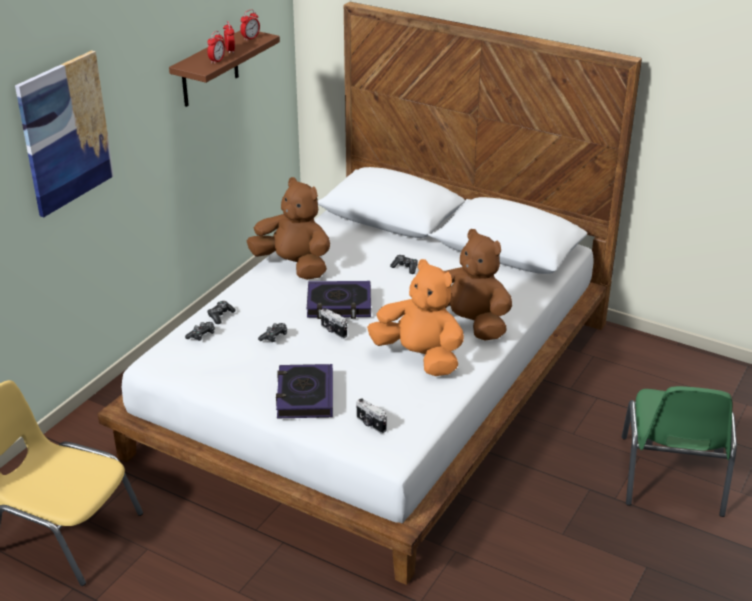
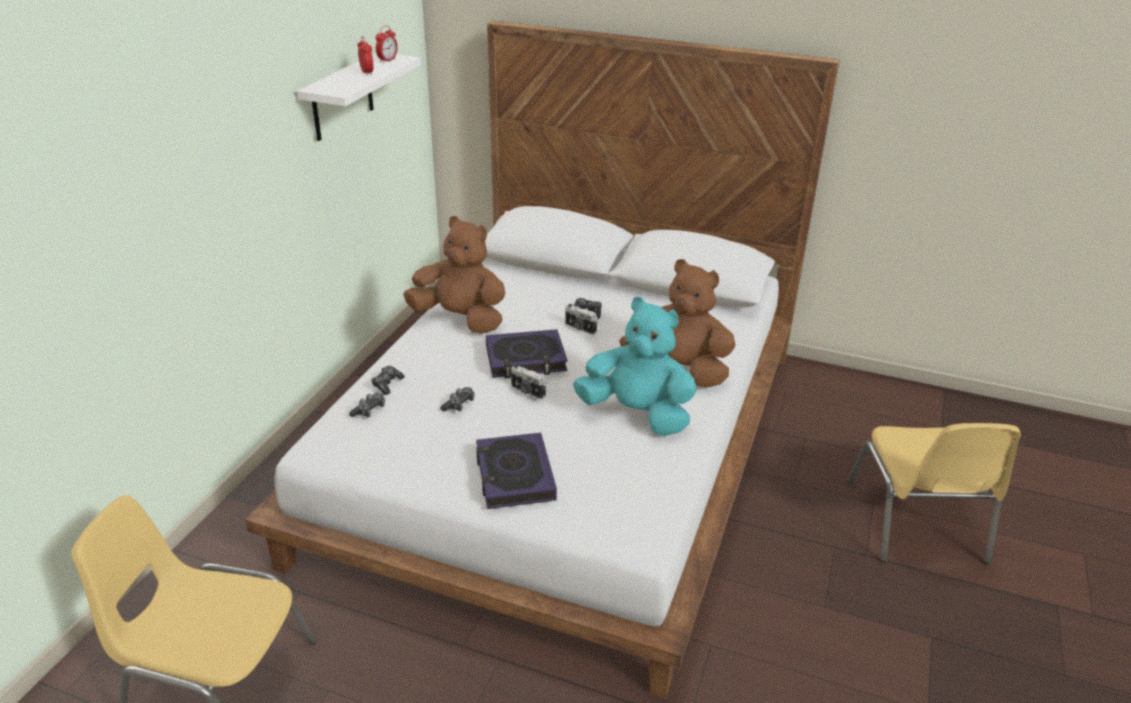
camera: 10 degrees left, 0 degrees up
(65, 133) = (175, 167): picture -> none
(210, 69) = (342, 97): brown shelf -> white shelf
(217, 61) = (354, 83): alarm clock -> none
(370, 424) = (605, 505): camera -> camera (580, 328)
(419, 357) = (637, 414): orange plush toy -> turquoise plush toy
(672, 477) = (917, 522): green chair -> yellow chair

